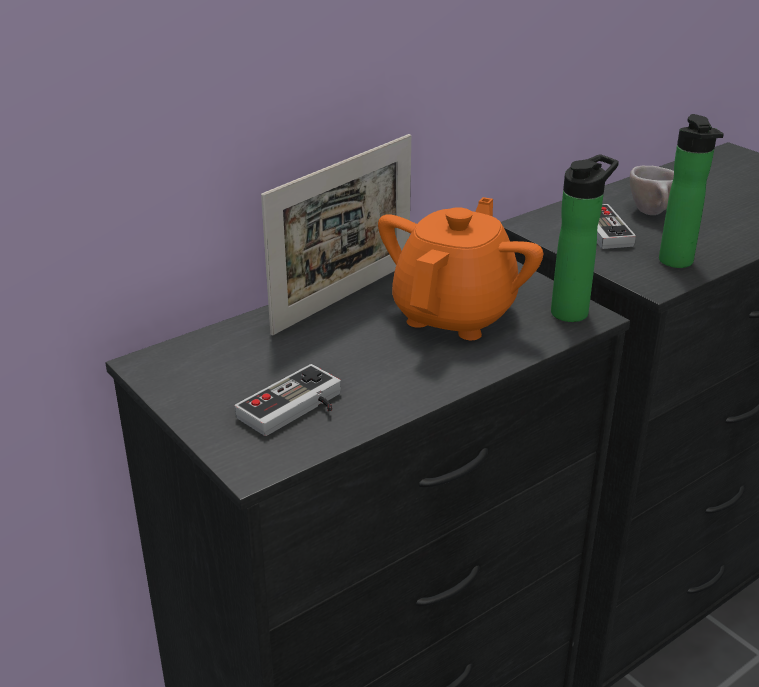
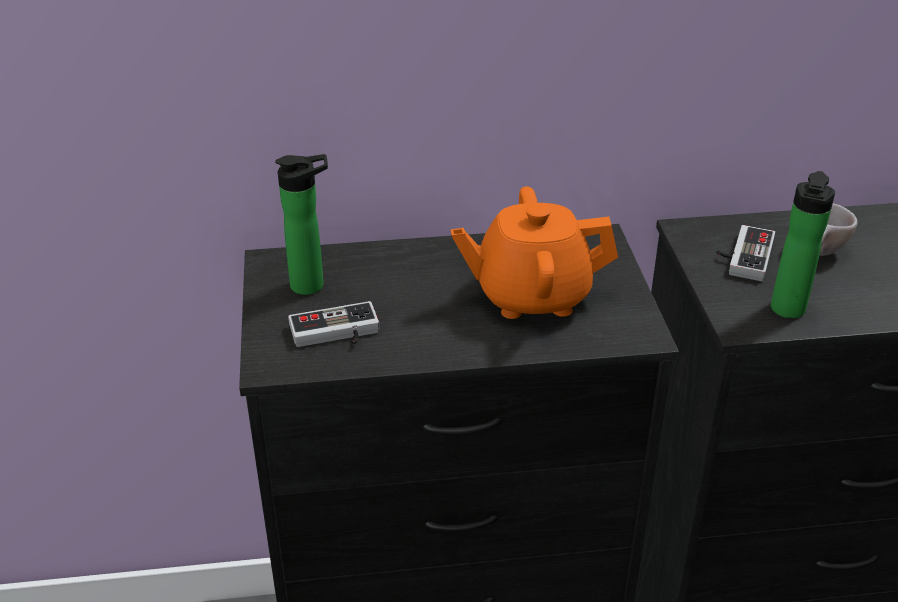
camera: 30 degrees right, 5 degrees up
(344, 297) = (459, 251): picture frame -> none
(455, 314) = (531, 295): orange teapot -> orange teapot turned 150 degrees counterclockwise
(573, 311) = (635, 326): bottle -> bottle (312, 285)

